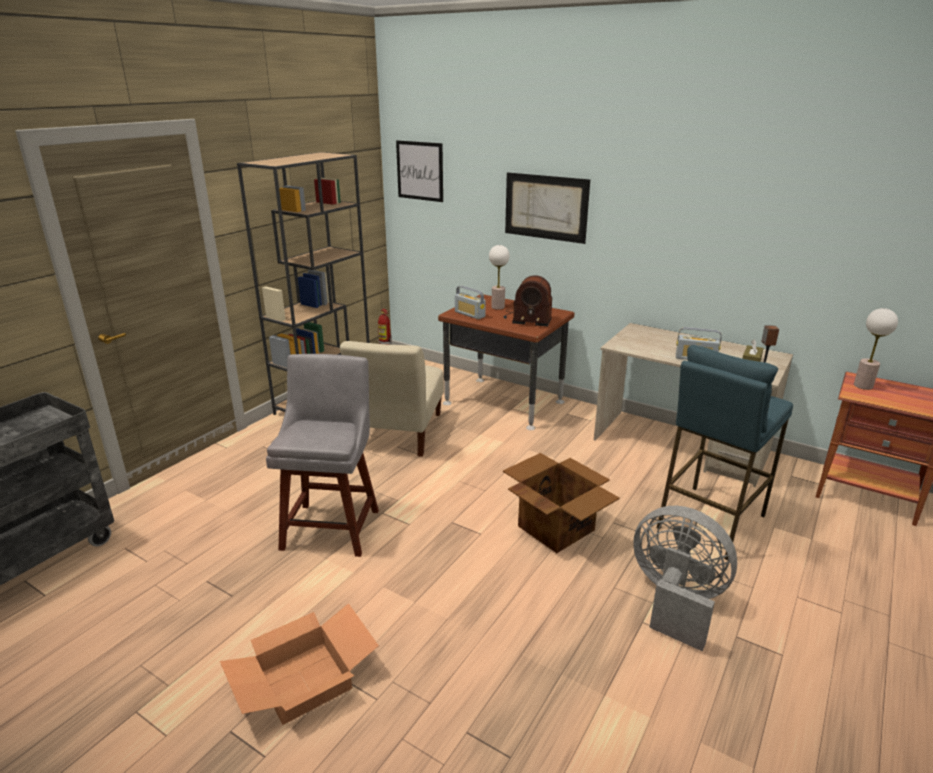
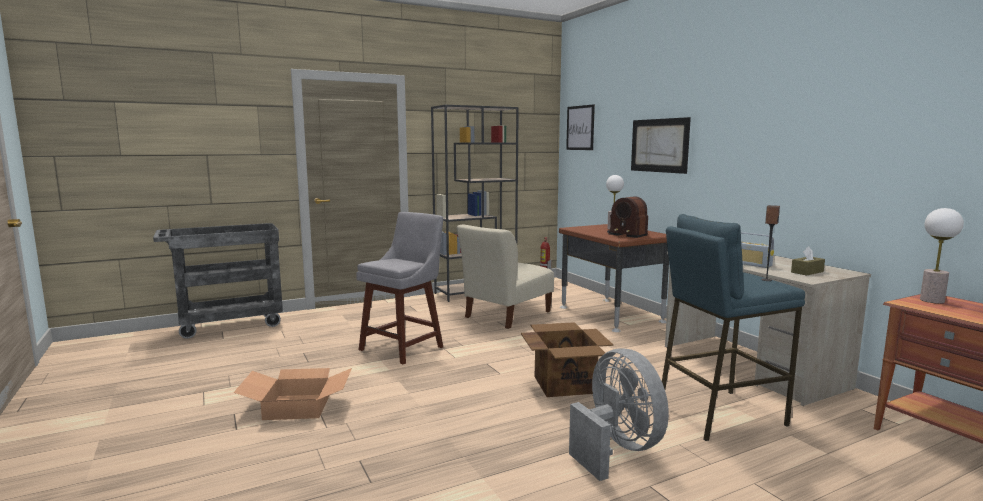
camera: 30 degrees right, 15 degrees down
(469, 314) = (583, 229): radio -> none

